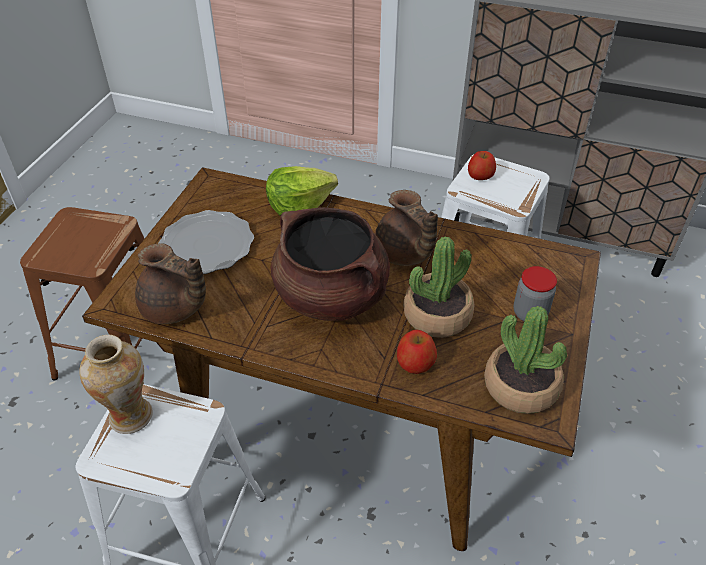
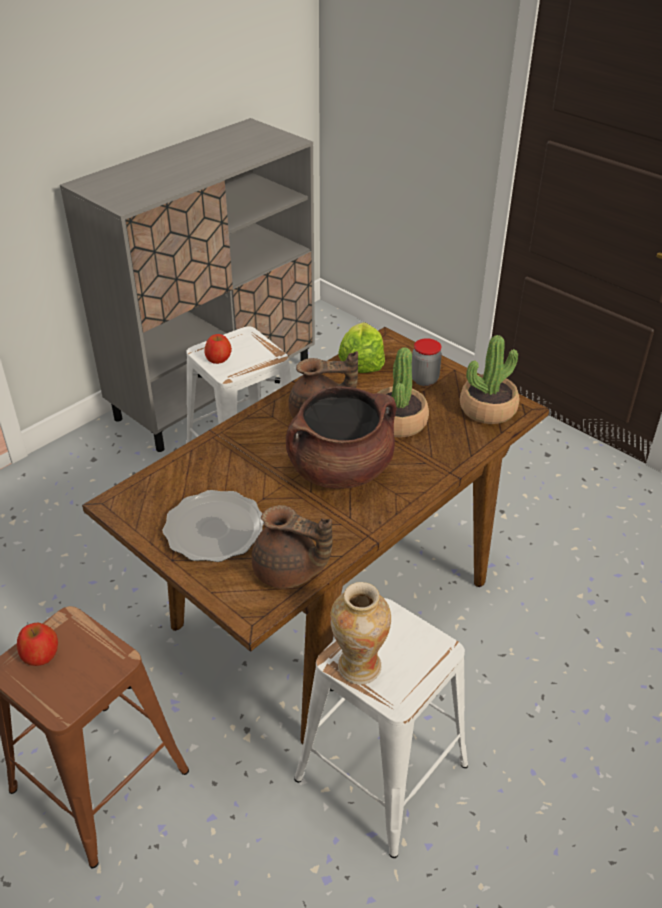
camera: 65 degrees left, 5 degrees down
(174, 309) = (288, 572): brown teapot -> brown teapot turned 60 degrees clockwise
(299, 205) = (206, 454): lettuce -> lettuce (361, 362)
(415, 362) = (438, 449): apple -> apple (40, 654)

